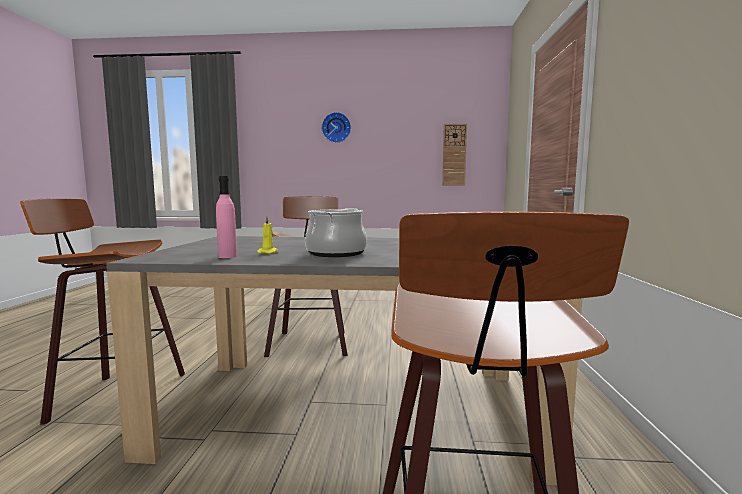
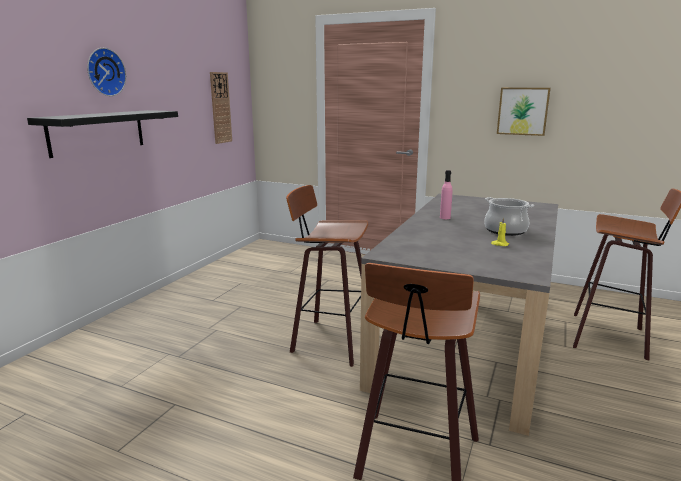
camera: 70 degrees left, 10 degrees up
(227, 256) = (519, 254): pink bottle -> pink bottle (445, 217)
(325, 166) = (97, 132): none -> black shelf
(677, 93) = (523, 111): none -> picture

